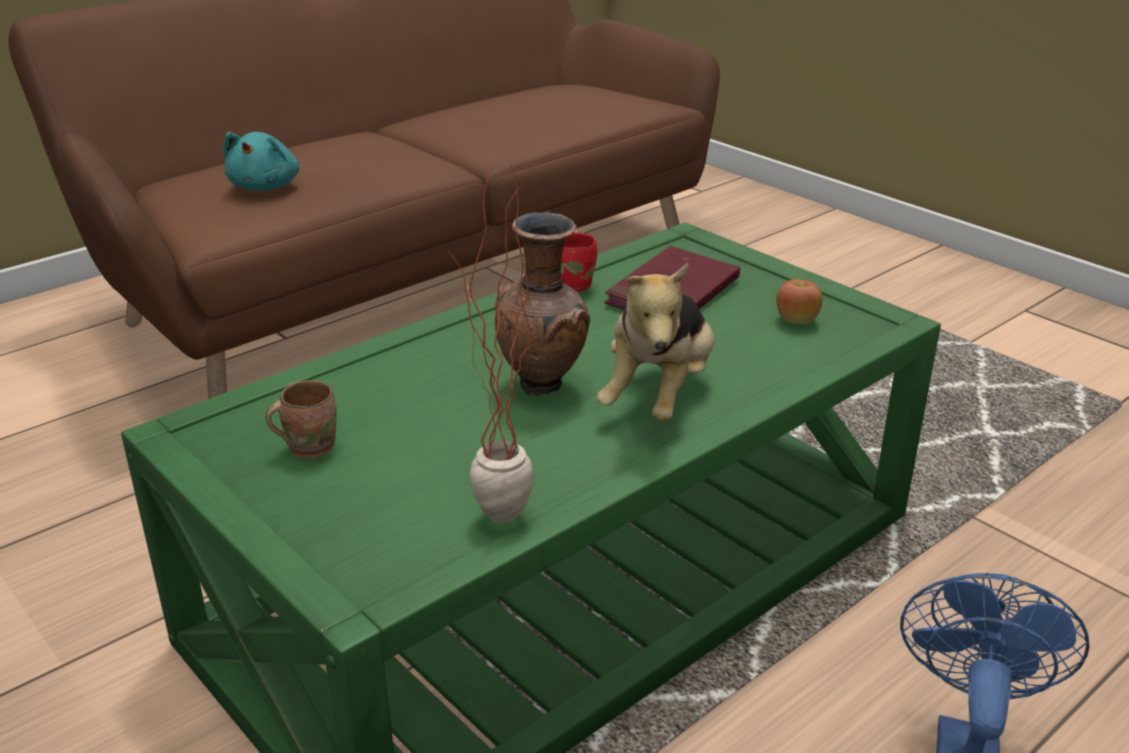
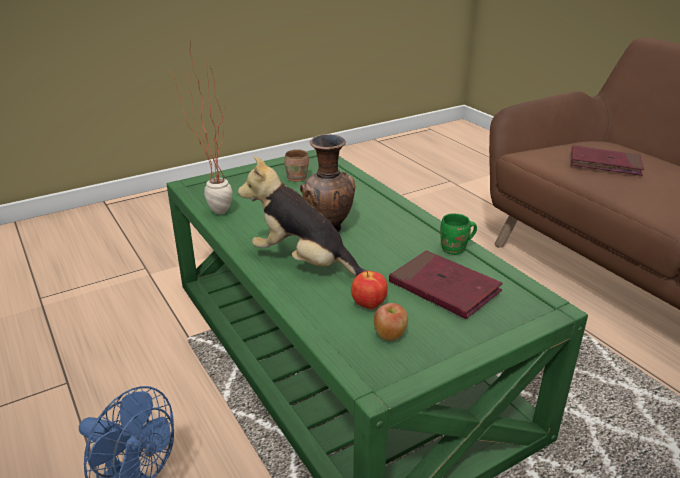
camera: 100 degrees right, 0 degrees up
(266, 186) = (605, 164): turquoise plush toy -> red book
(575, 284) = (455, 250): red mug -> green mug
(742, 338) = (368, 305): none -> apple

